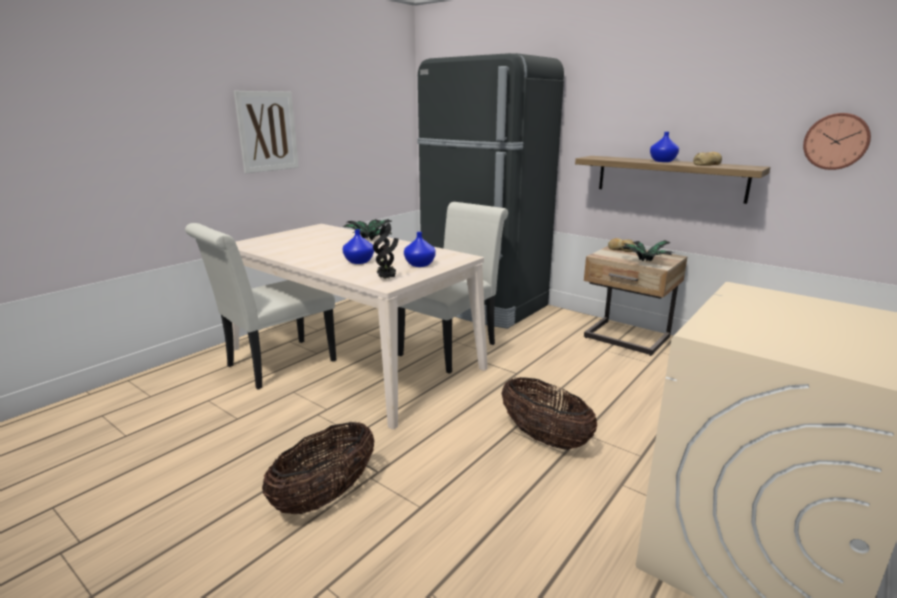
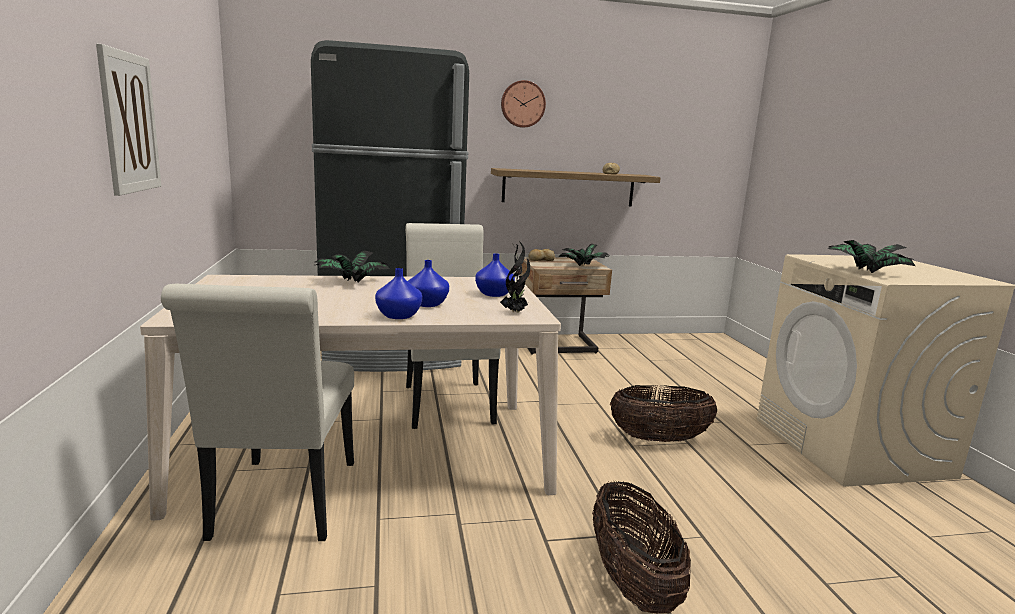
camera: 50 degrees left, 5 degrees down
(662, 161) = (571, 171): blue vase -> blue vase (399, 316)
(727, 319) = (865, 271): none -> potted plant
(836, 141) = (685, 154): wall clock -> wall clock (522, 104)

